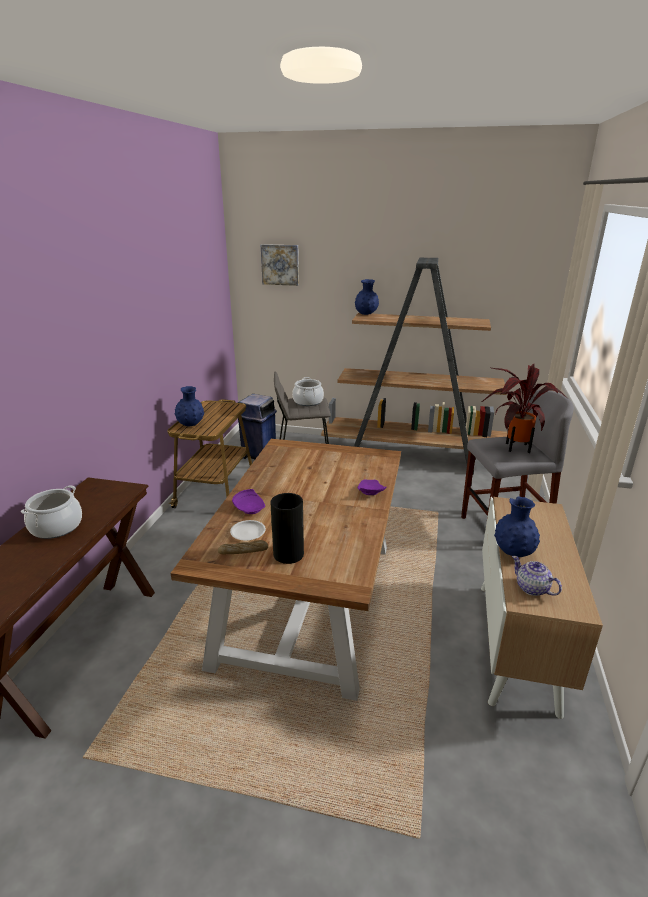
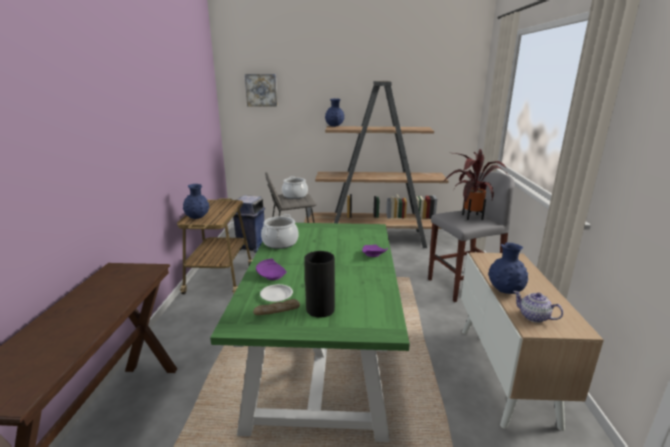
camera: 10 degrees left, 5 degrees down
(57, 527) = (82, 307): cooking pot -> cooking pot (280, 243)
(308, 600) = (321, 358): brown dining table -> green dining table

